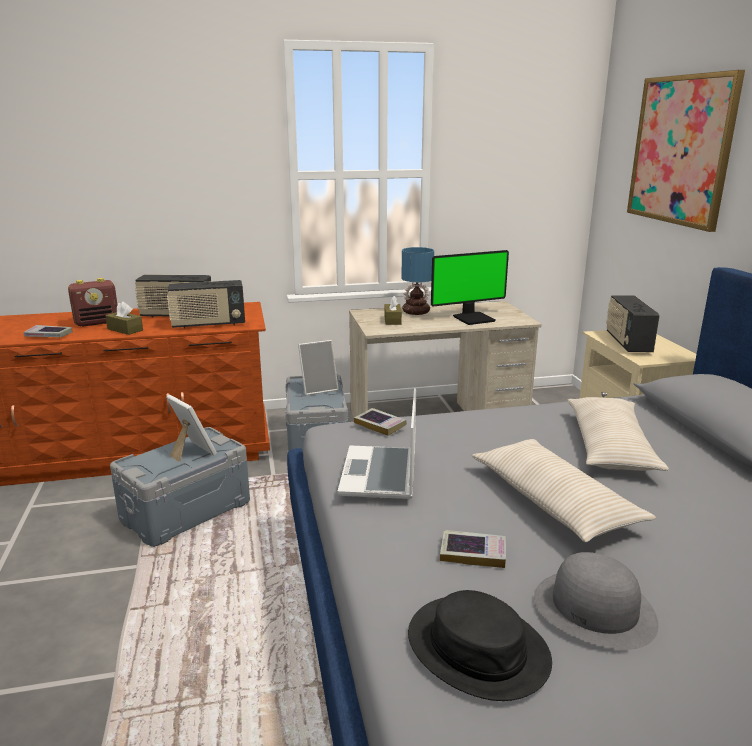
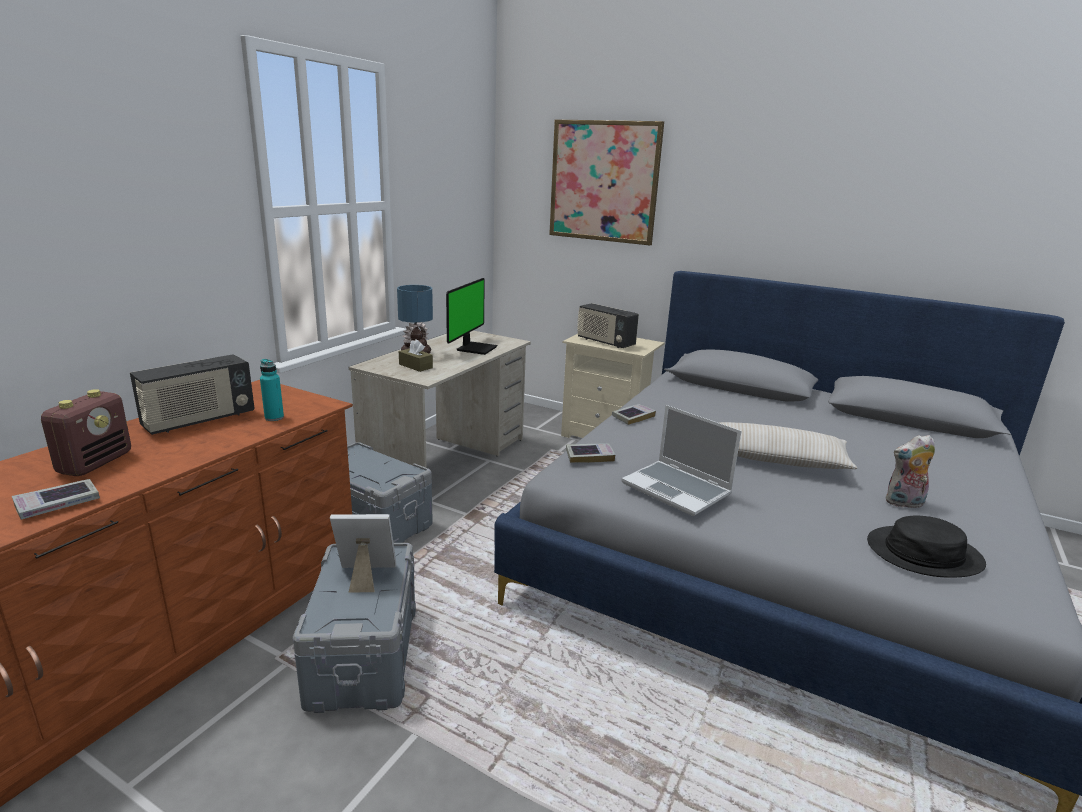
camera: 50 degrees left, 0 degrees up
(125, 329) = (173, 457): brown tissue box -> none
(208, 324) = (274, 417): radio -> turquoise bottle
(318, 389) = (364, 462): picture frame -> none
(473, 553) = (812, 508): book -> book (633, 417)
(595, 609) = (904, 503): grey hat -> plush toy
(610, 446) = (721, 415): beige pillow -> none

